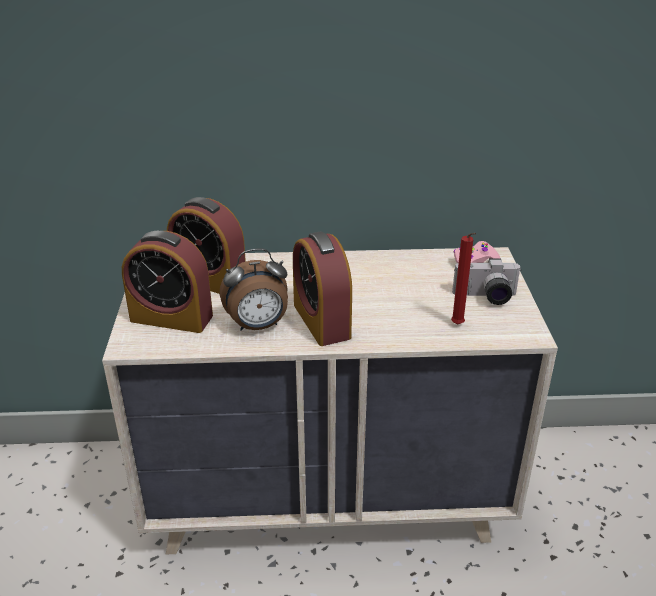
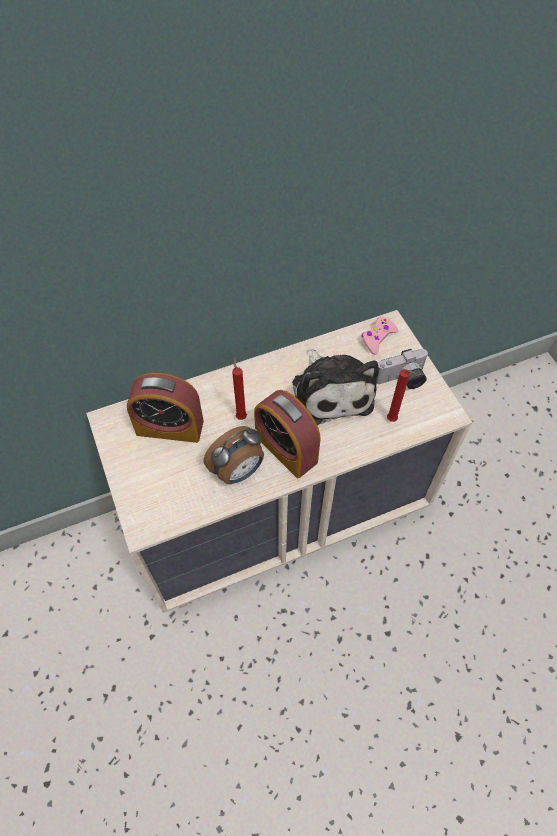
camera: 20 degrees left, 25 degrees up
(171, 318) = (161, 484): alarm clock -> none
(288, 287) = (241, 416): none -> red candle
(398, 290) = (331, 391): none -> plush toy

